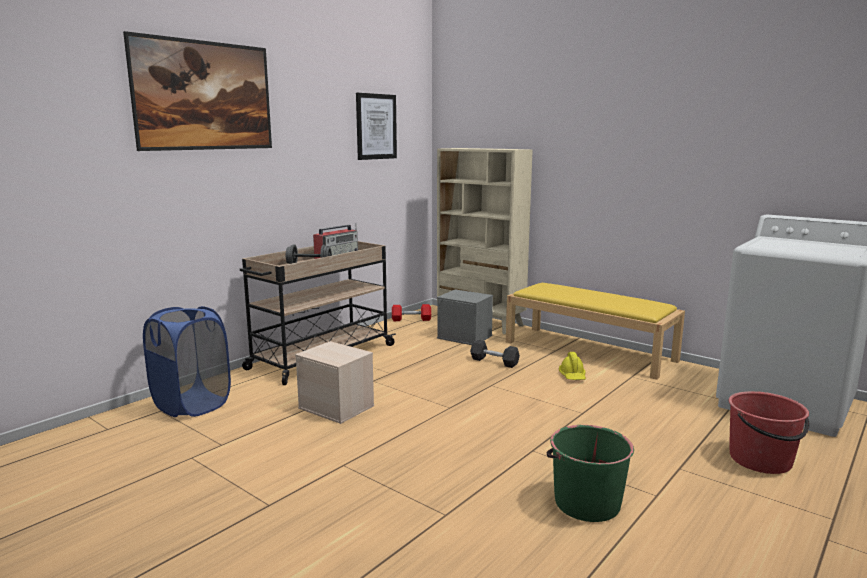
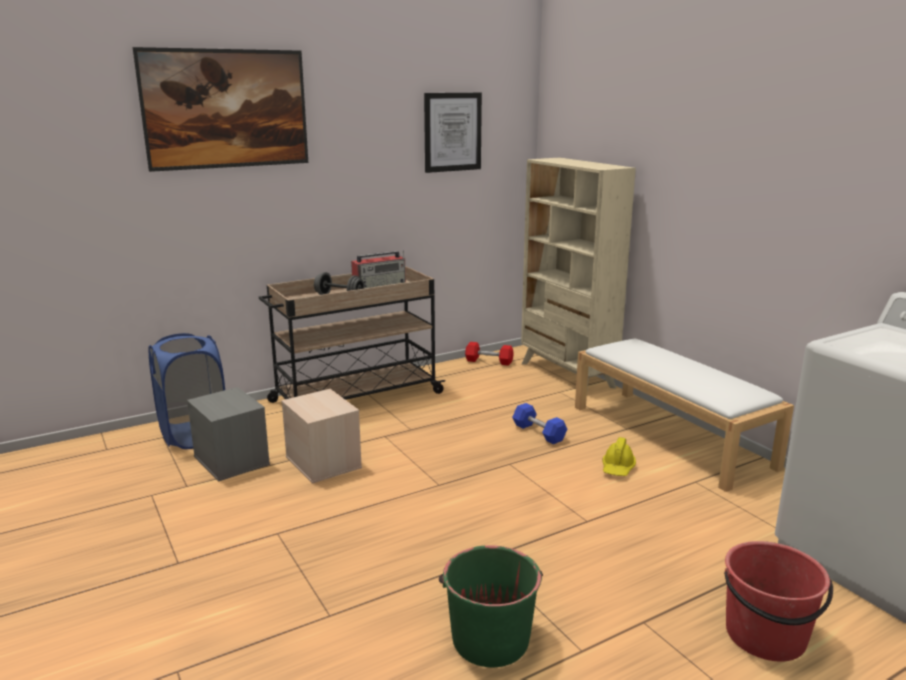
camera: 20 degrees right, 5 degrees up
(465, 337) = (532, 393): grey storage box -> grey storage box (232, 460)
(494, 362) = (539, 433): grey dumbbell -> blue dumbbell
(590, 351) = (671, 436): yellow bench -> white bench

